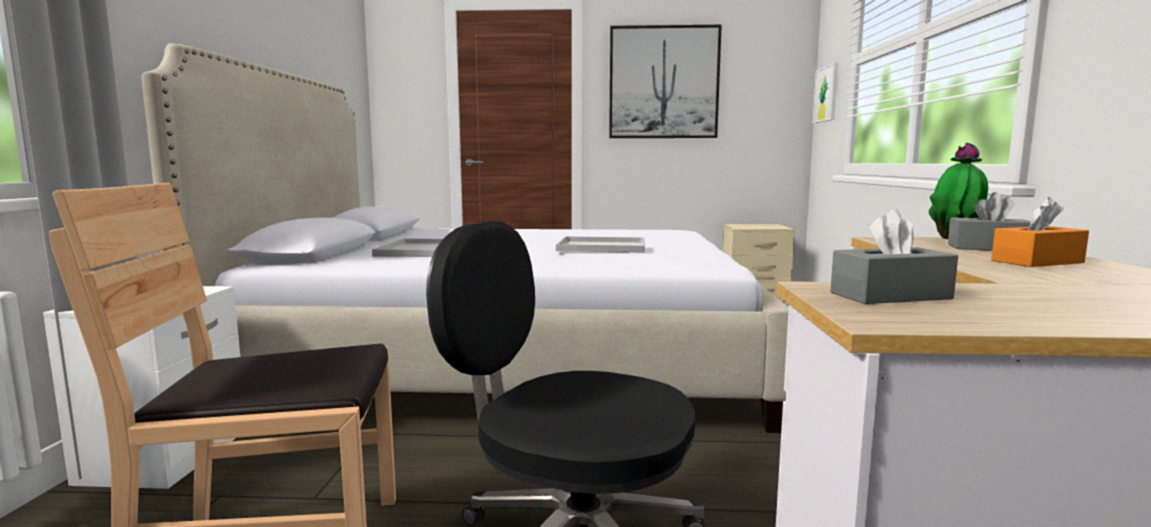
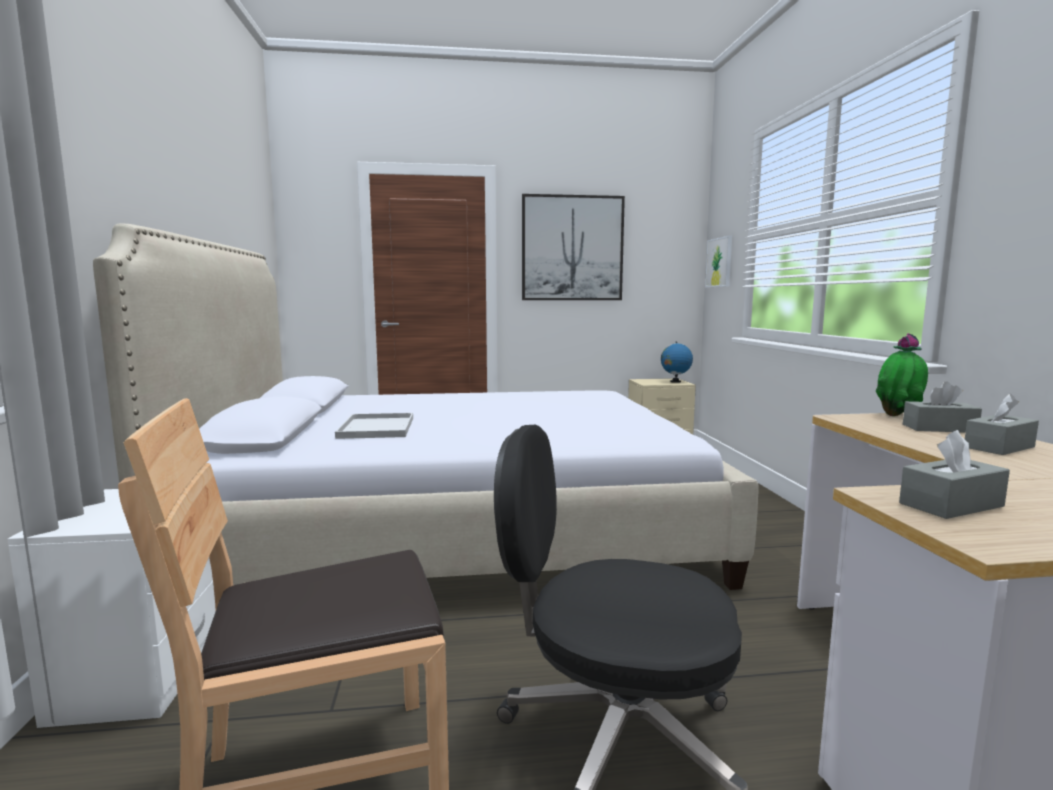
camera: 10 degrees left, 0 degrees up
(604, 247) = (558, 418): white tray -> none
(773, 226) = (675, 381): none -> globe
(1037, 262) = (999, 447): orange tissue box -> grey tissue box

